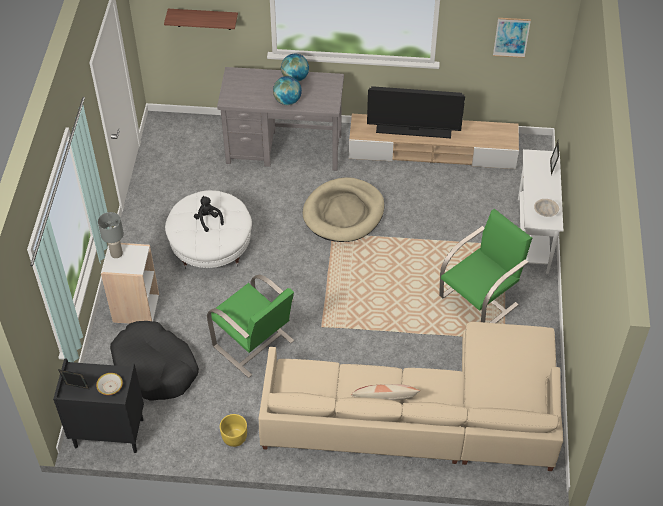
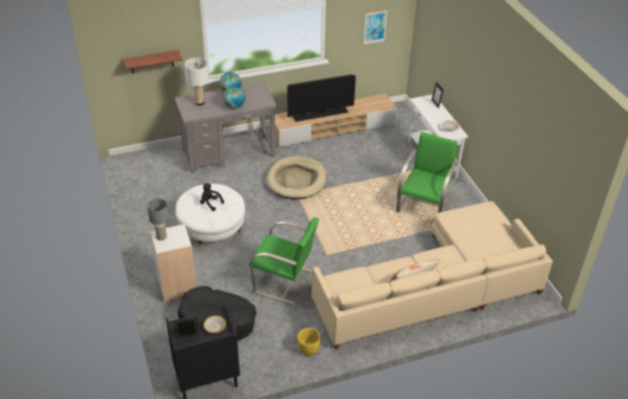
camera: 25 degrees left, 10 degrees down
(249, 83) = (199, 102): none -> white table lamp

